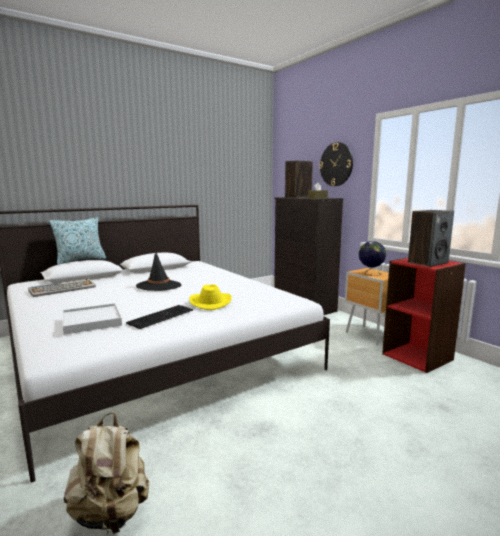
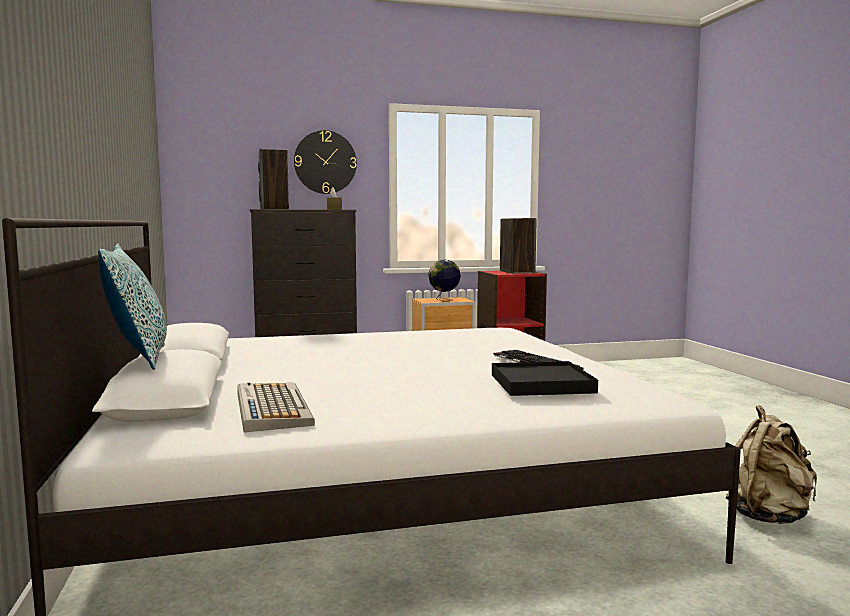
camera: 70 degrees left, 5 degrees down
(92, 321) = (541, 383): white tray -> black tray
(159, 286) = (354, 359): black hat -> none
(210, 302) = (480, 348): yellow hat -> none

